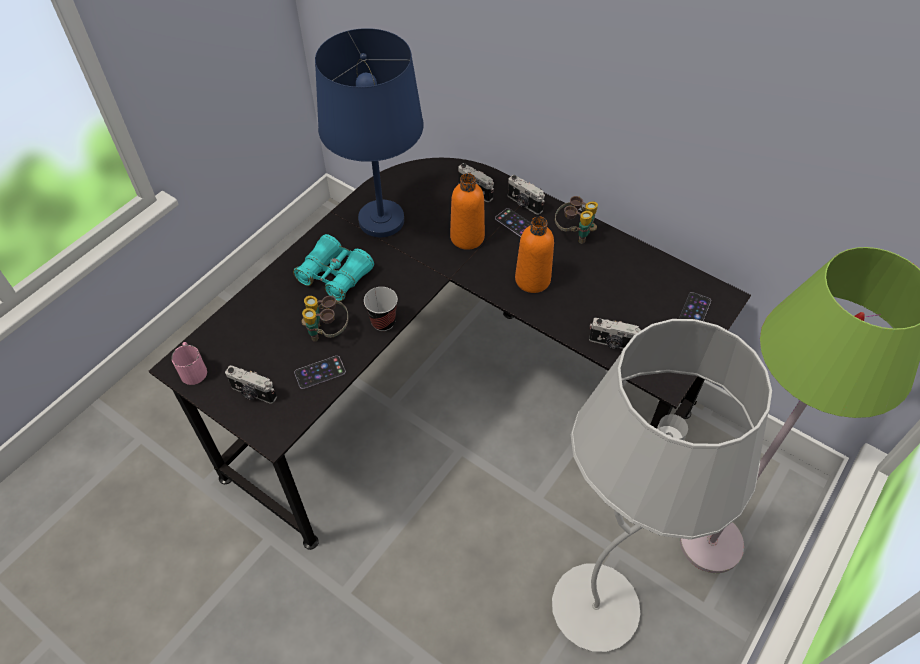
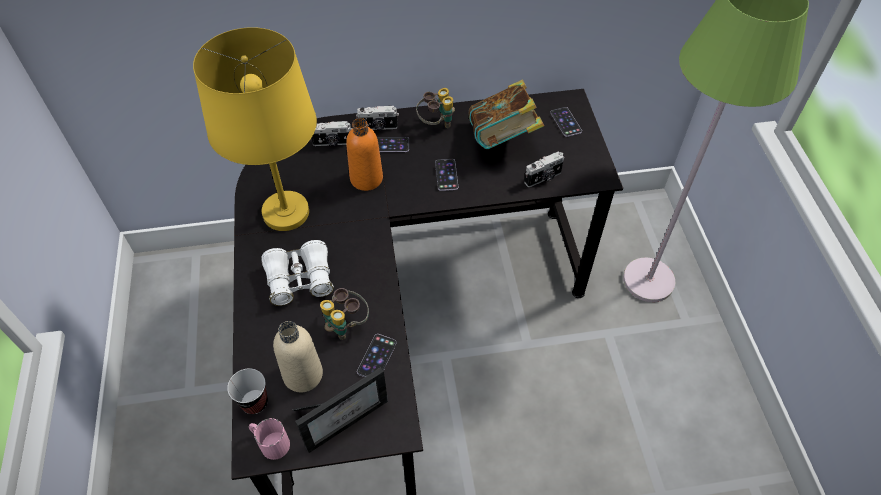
camera: 45 degrees left, 0 degrees up
(253, 393) = (344, 416): camera -> picture frame
(261, 342) = (303, 375): none -> beige bottle
(335, 275) = (300, 279): turquoise binoculars -> white binoculars
(382, 220) = (286, 212): blue table lamp -> yellow table lamp
(383, 322) = (379, 283): cup -> cup (254, 402)
(532, 280) = (446, 175): orange bottle -> phone
(595, 608) = (632, 378): white floor lamp -> none
(617, 285) = (503, 139): none -> book

